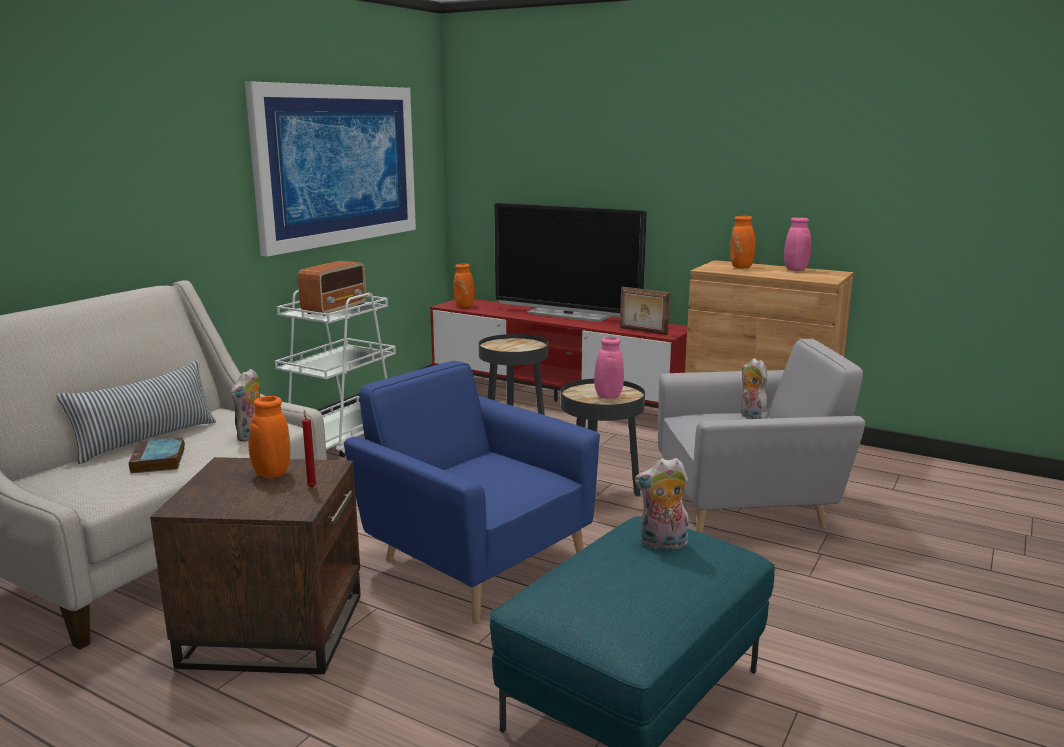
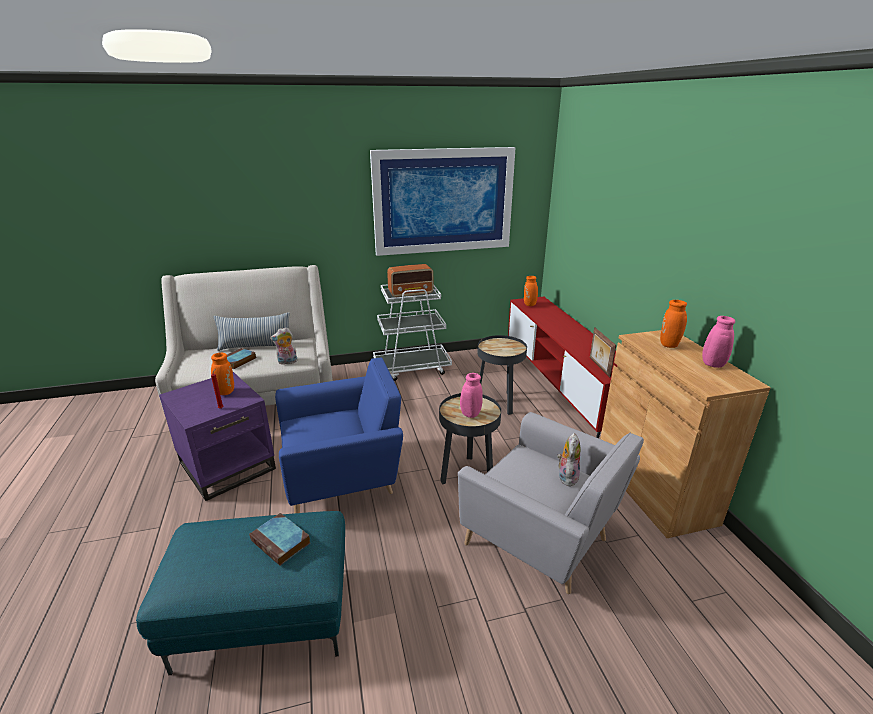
camera: 45 degrees right, 10 degrees up
(274, 629) = (228, 465): brown side table -> purple side table
(474, 561) = (343, 479): blue armchair -> blue armchair turned 75 degrees clockwise
(568, 315) = (578, 333): television -> none
(662, 544) = (281, 542): plush toy -> book

